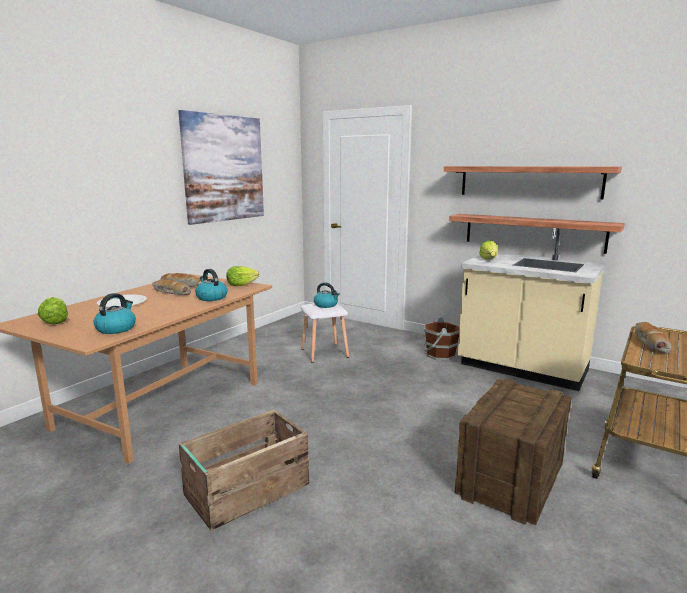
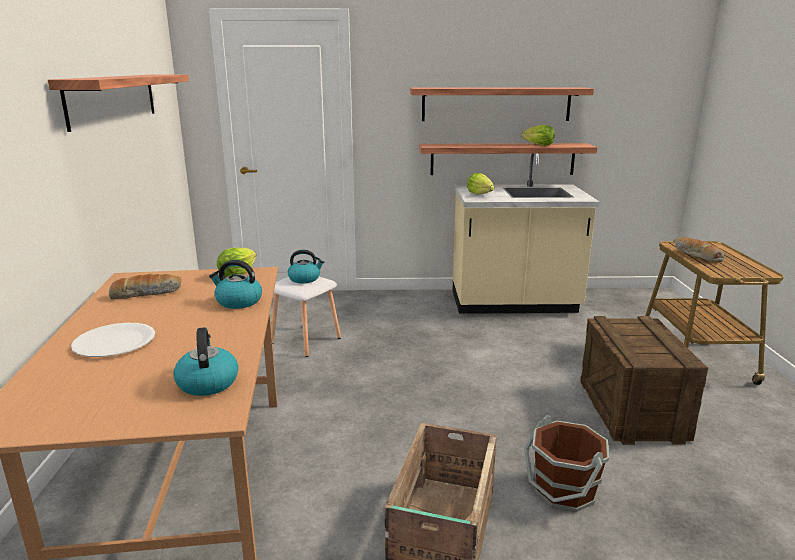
camera: 35 degrees left, 5 degrees up
(55, 322) = (70, 404): lettuce -> lettuce (539, 145)
(171, 293) = (159, 308): bread -> none
(224, 168) = (113, 99): picture -> shelf
(439, 354) = (427, 308): brown bucket -> brown bucket (563, 491)

